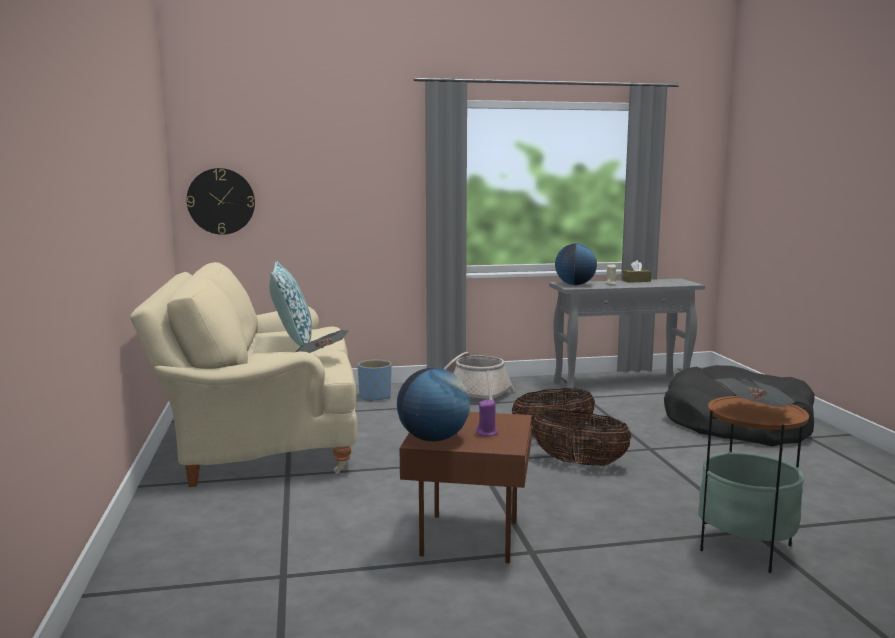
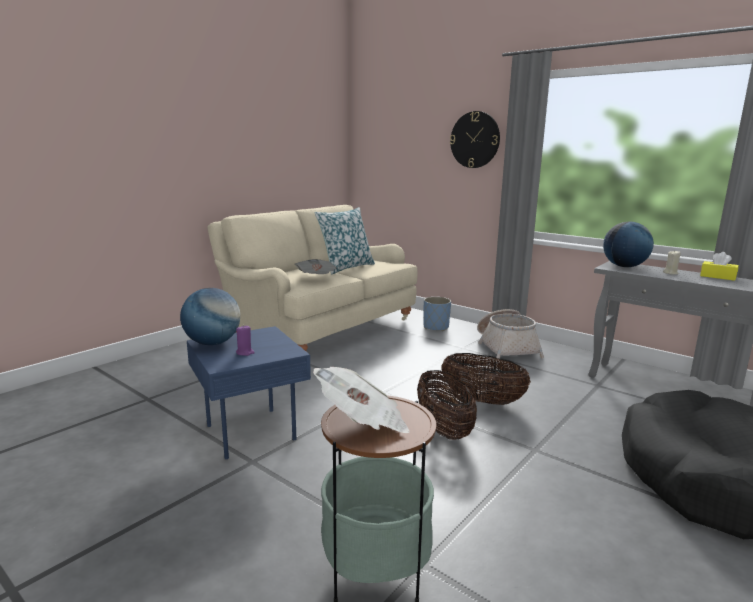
camera: 50 degrees right, 5 degrees up
(221, 201) = (374, 163): wall clock -> wall clock (475, 140)
(467, 536) = (252, 431): brown side table -> blue side table
(636, 281) = (718, 277): brown tissue box -> yellow tissue box

